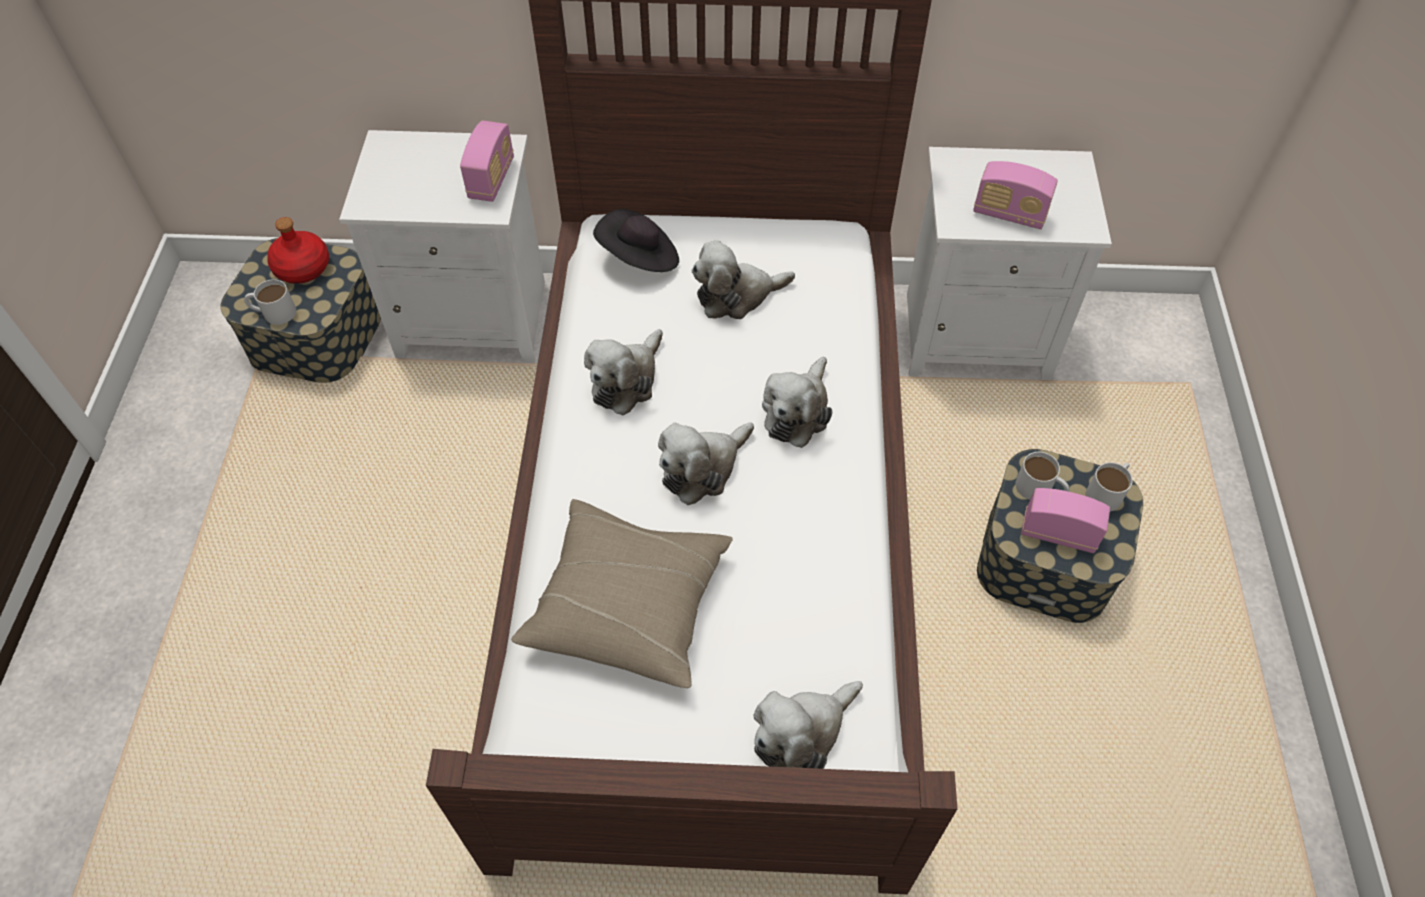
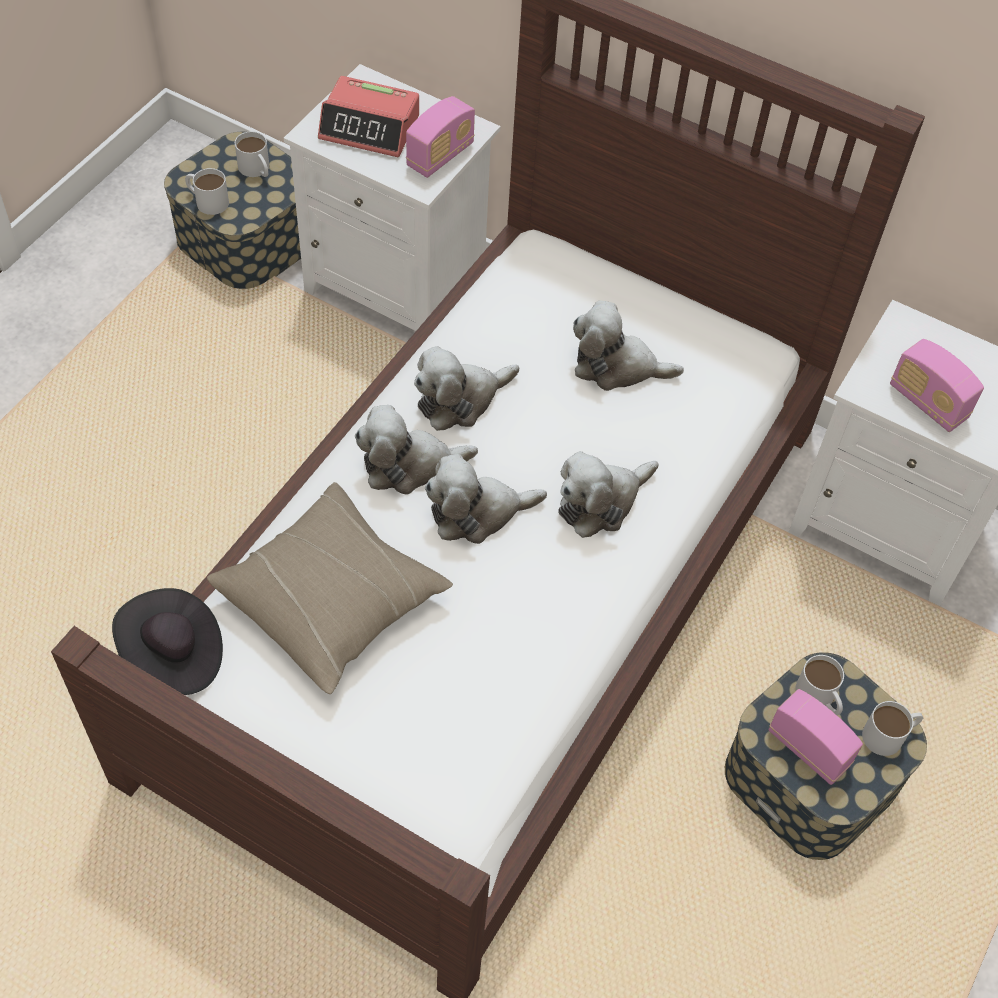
camera: 25 degrees right, 0 degrees up
(303, 267) = (257, 170): red bottle -> white mug
(413, 179) = (370, 127): none -> alarm clock
(639, 258) = (547, 290): black hat -> black hat (173, 656)
(801, 733) = (410, 788): plush toy -> plush toy (409, 465)

